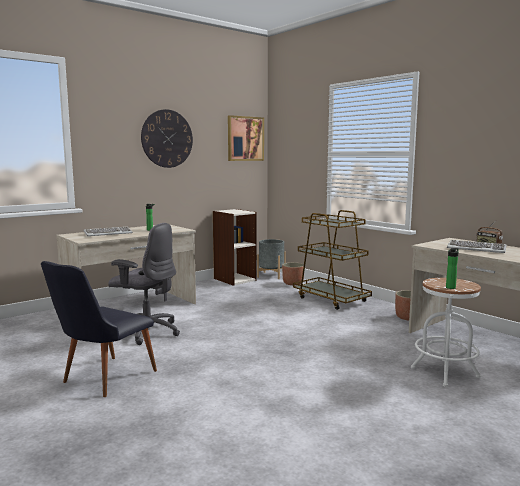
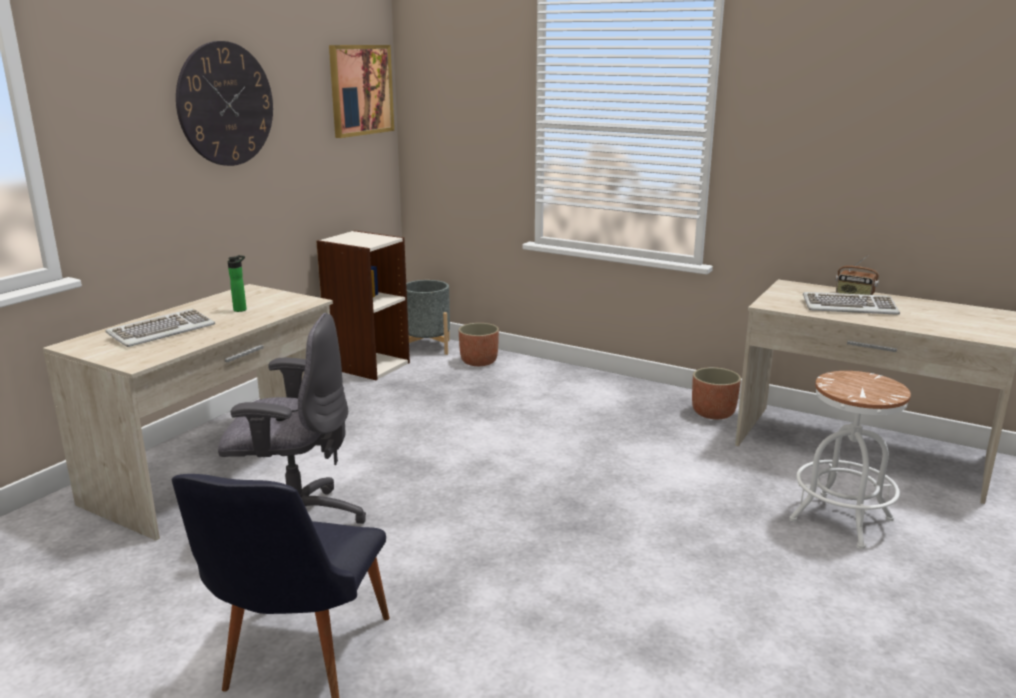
camera: 20 degrees left, 10 degrees up
(331, 299) = (568, 390): brown cart -> none
(451, 287) = (871, 395): bottle -> none

